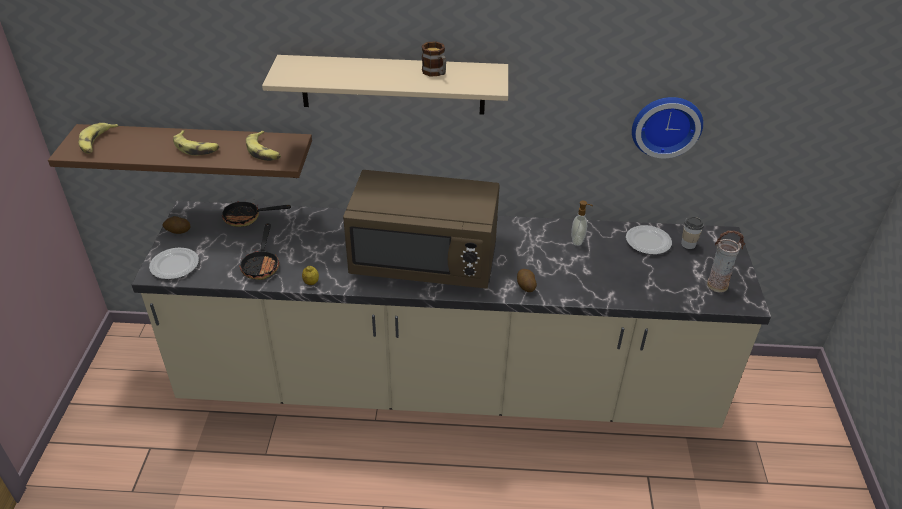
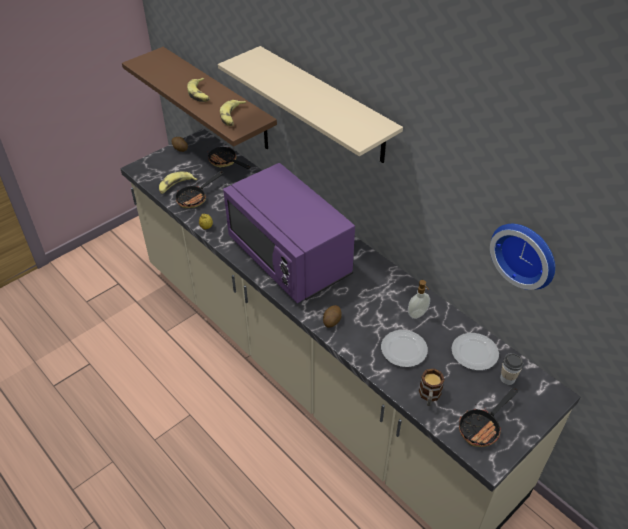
camera: 45 degrees right, 5 degrees up
(97, 142) = (156, 64): banana -> banana (176, 186)
(174, 266) = (152, 169): plate -> plate (403, 350)
(425, 261) = (290, 258): brown microwave -> purple microwave
(435, 73) = (337, 108): mug -> mug (429, 396)
(717, 285) = (483, 427): vase -> frying pan

